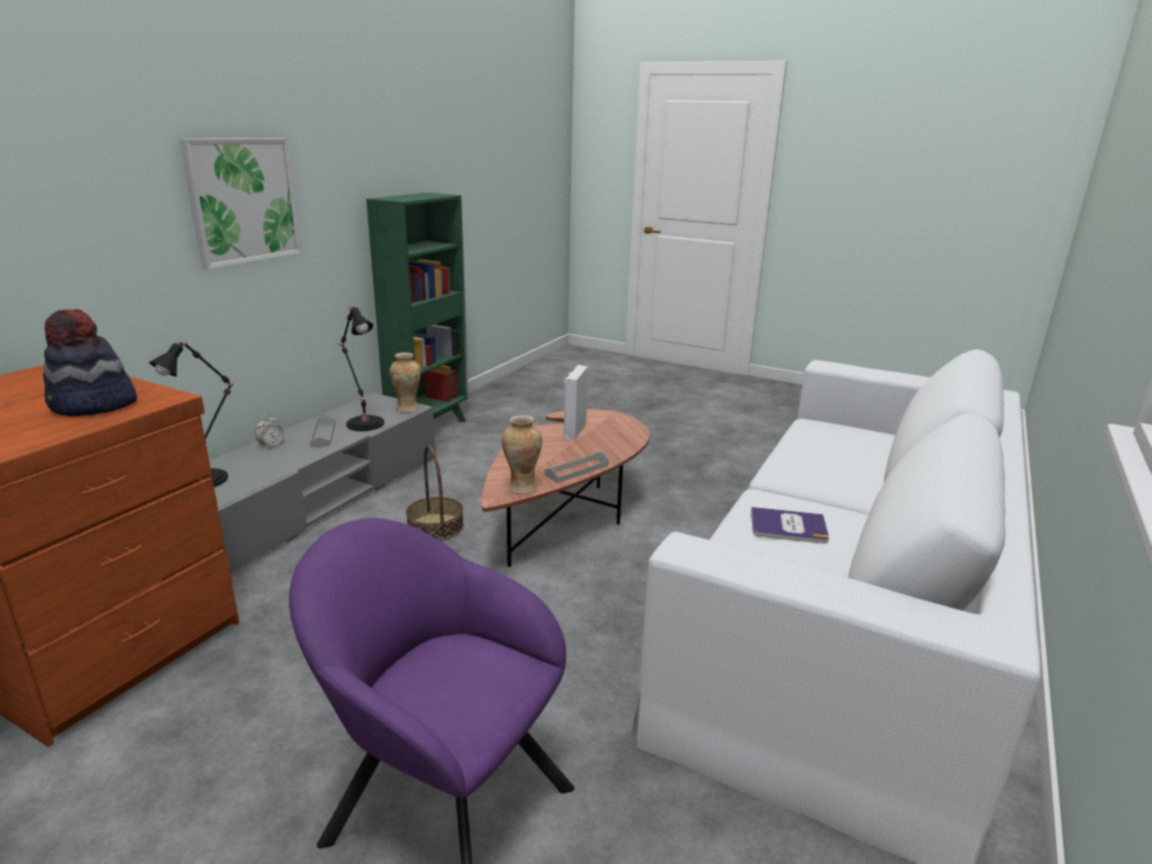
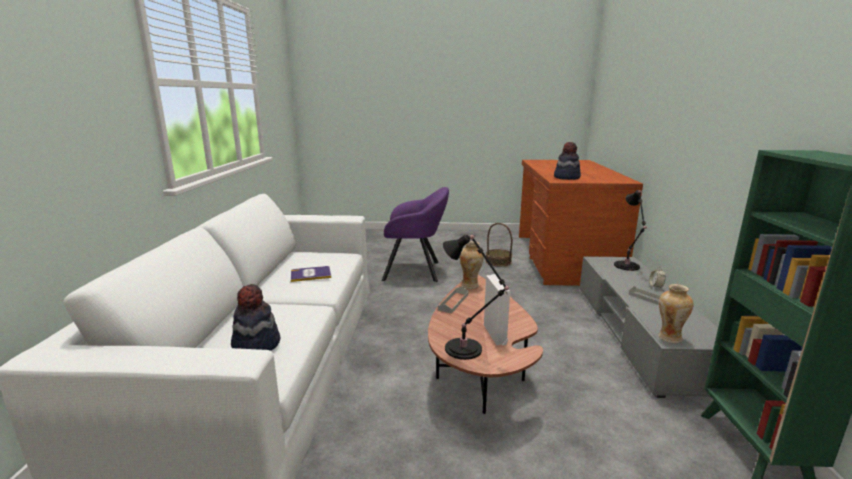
camera: 155 degrees right, 5 degrees down
(243, 201) = (724, 128): picture -> none
(364, 422) = (658, 315): black table lamp -> black table lamp (466, 350)
(435, 527) = (544, 339): basket -> basket (498, 261)
(835, 441) = (256, 345): none -> hat

